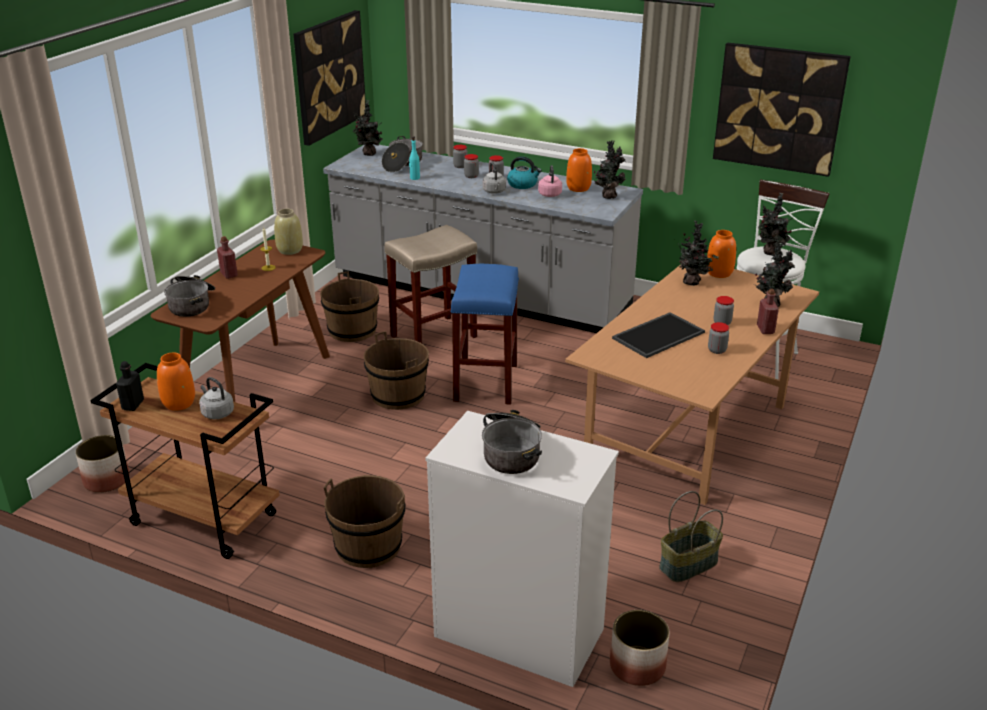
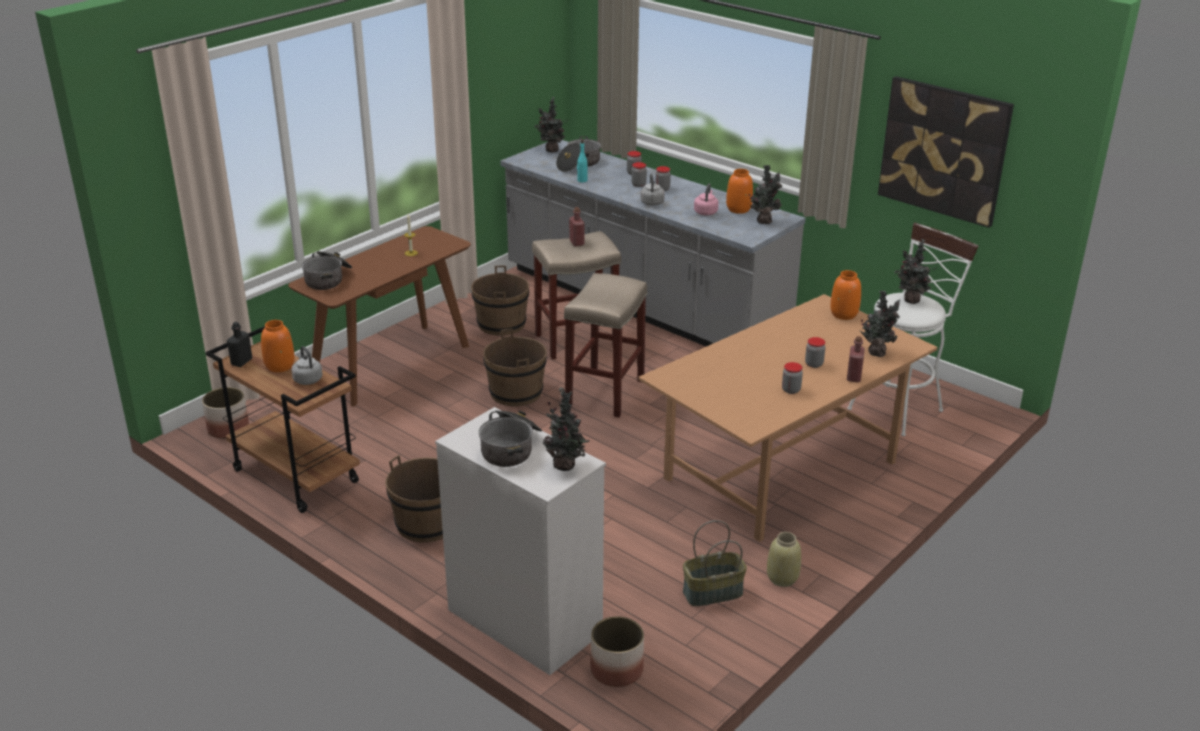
camera: 15 degrees right, 0 degrees up
(229, 274) = (373, 255): red bottle -> red bottle (576, 242)
(290, 250) = (438, 239): beige vase -> beige vase (782, 578)
(329, 76) = (516, 71): picture -> none
(486, 383) = (605, 394): blue stool -> beige stool
(523, 184) = (685, 199): kettle -> none
(658, 334) = (742, 367): tray -> none
(693, 282) = (810, 320): potted plant -> potted plant (566, 466)

